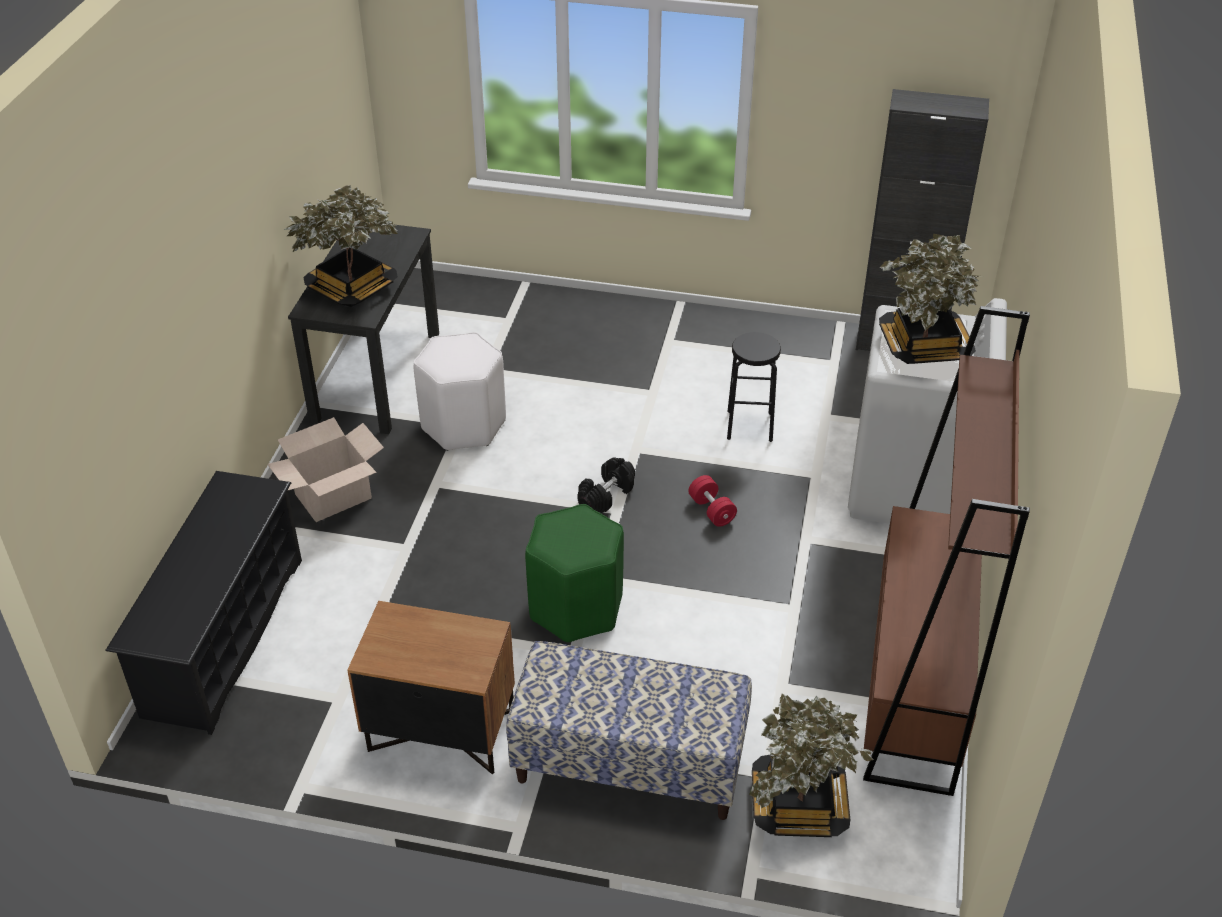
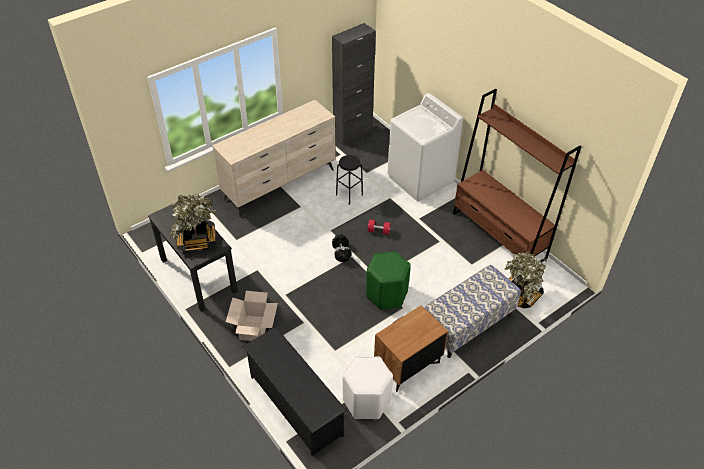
camera: 50 degrees left, 5 degrees up
(464, 425) = (259, 267): white stool -> white stool (367, 401)
(667, 339) = (280, 184): none -> beige dresser
(923, 347) = (423, 124): potted plant -> none

